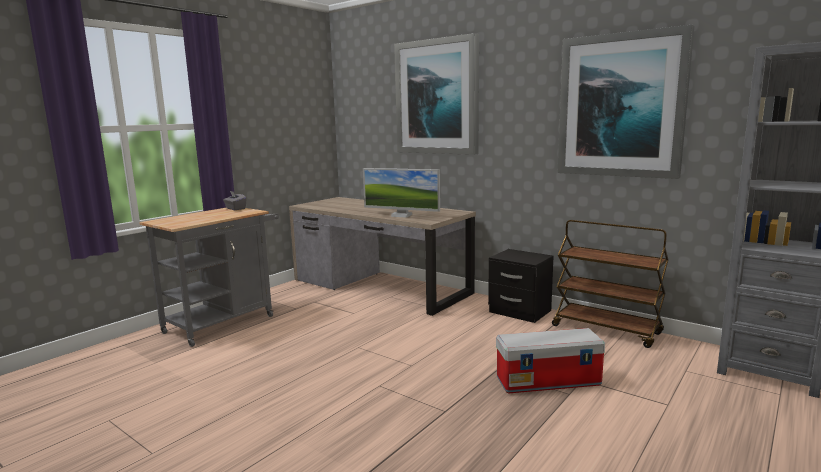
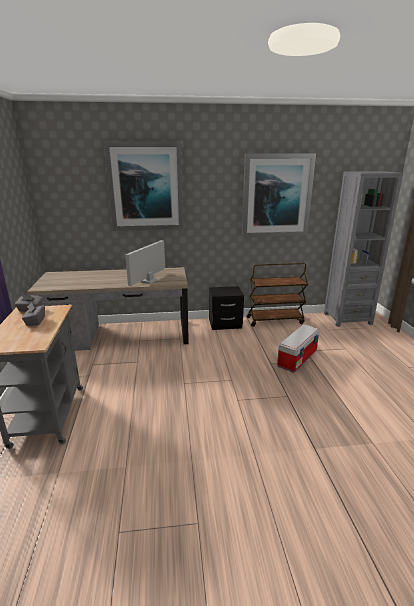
camera: 45 degrees left, 10 degrees up
(216, 215) = (35, 321): none -> grey tissue box
(401, 215) = (148, 281): monitor -> monitor turned 135 degrees clockwise

